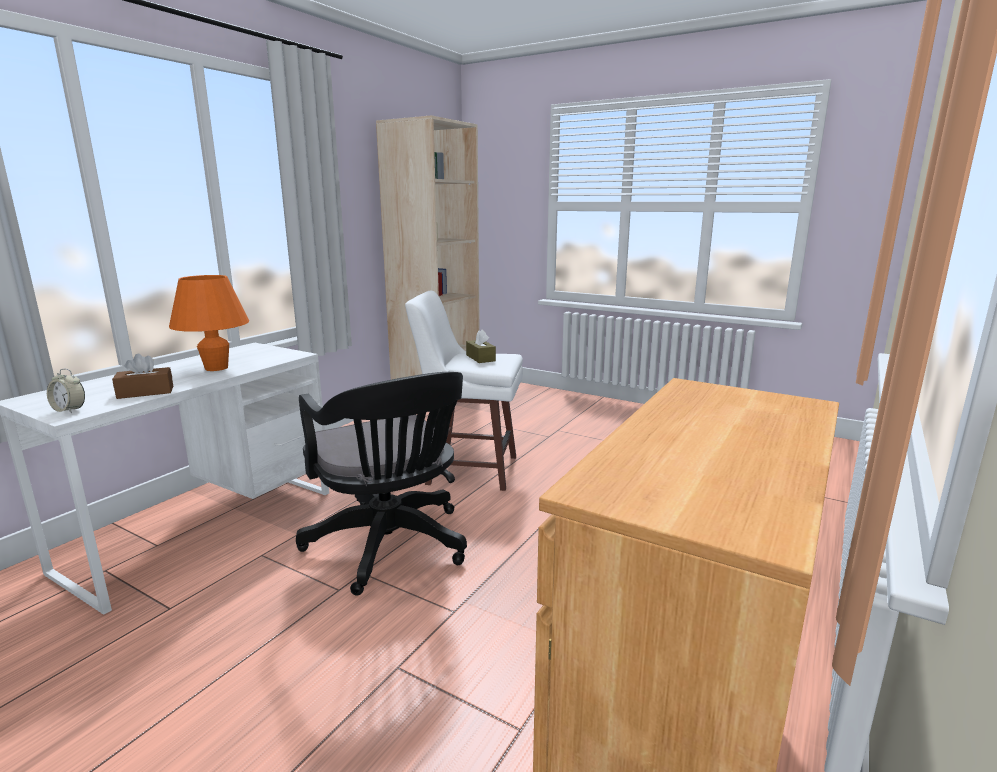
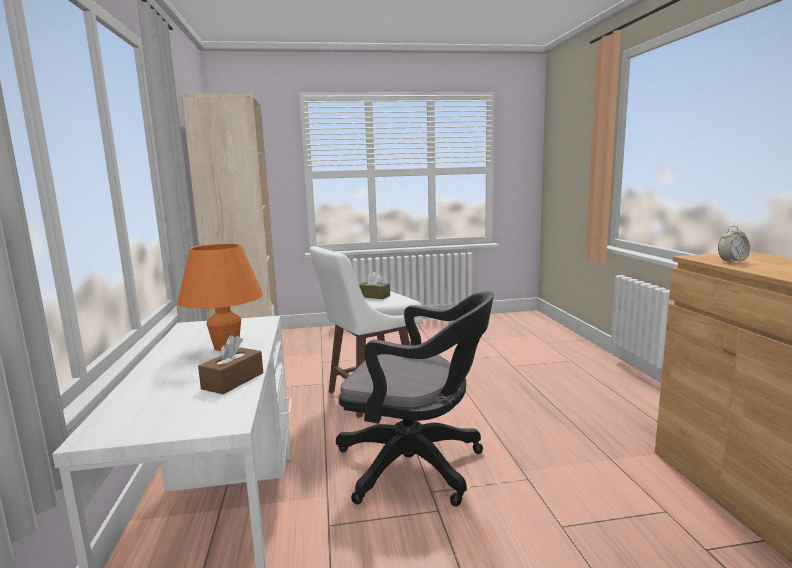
camera: 40 degrees left, 5 degrees down
(69, 410) = (209, 418): alarm clock -> alarm clock (732, 261)

